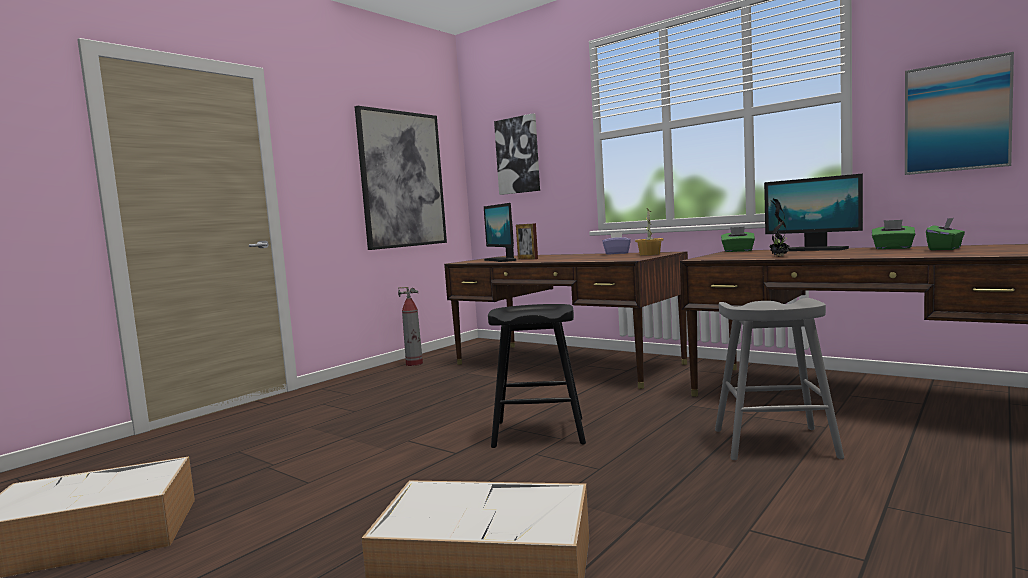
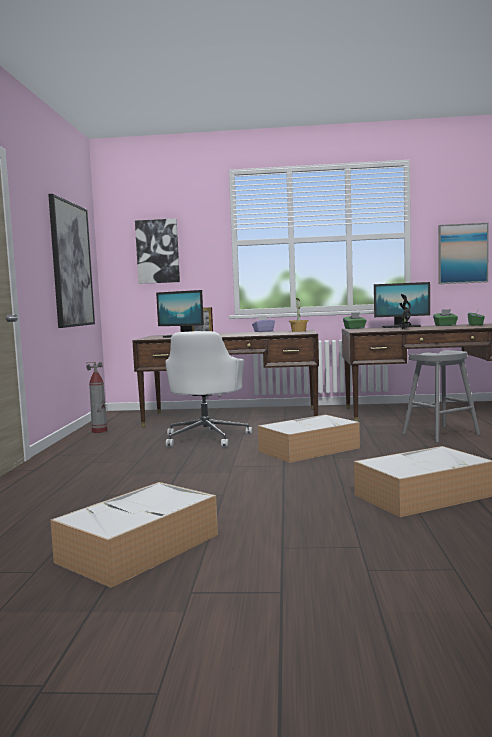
camera: 35 degrees left, 0 degrees up
(477, 391) = (206, 438): none -> white office chair
(538, 433) = (310, 449): black stool -> storage box

